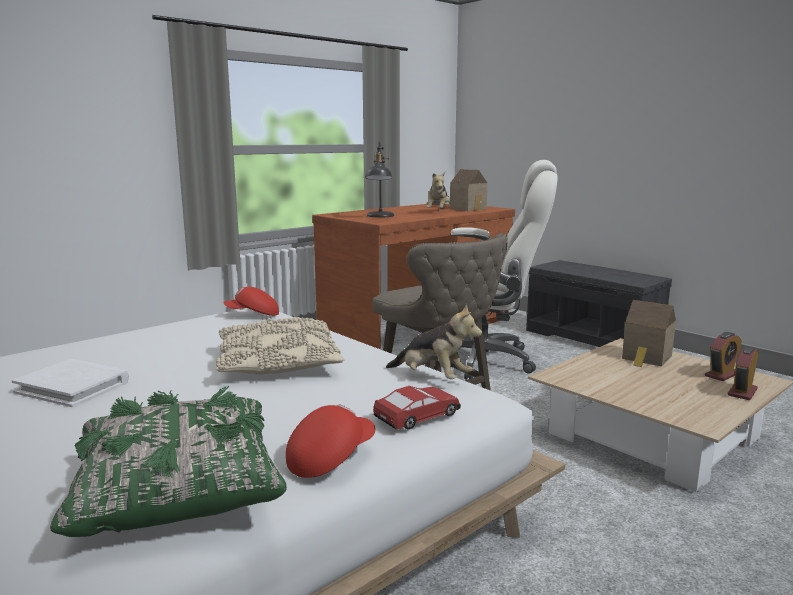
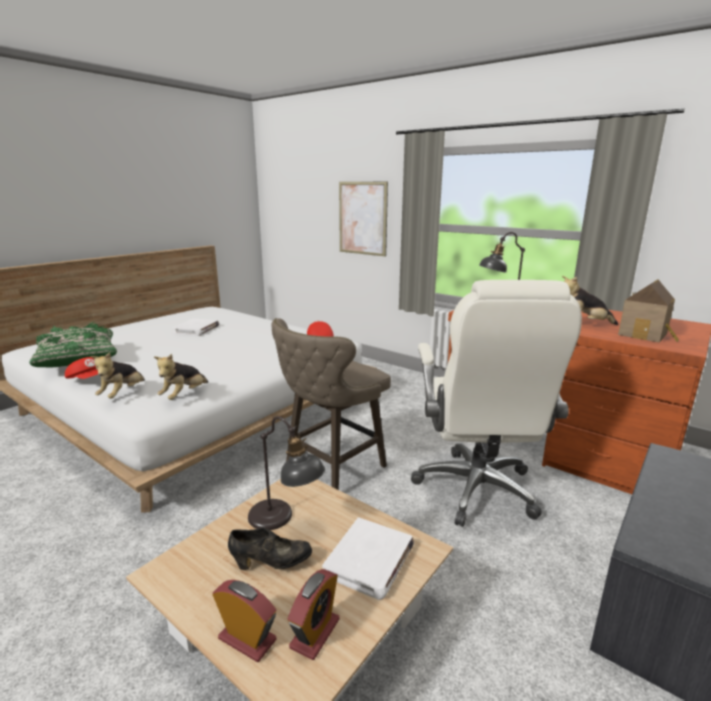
camera: 80 degrees right, 5 degrees up
(82, 144) = (362, 218): none -> picture
(278, 363) = (219, 356): beige pillow -> none
(418, 416) = (122, 394): toy car -> plush toy
(613, 380) = (286, 521): none -> grey table lamp
(646, 358) = (370, 560): toy house -> white book
(667, 385) = (271, 563): none -> black shoe
(721, 375) = (315, 633): alarm clock -> alarm clock turned 105 degrees counterclockwise

